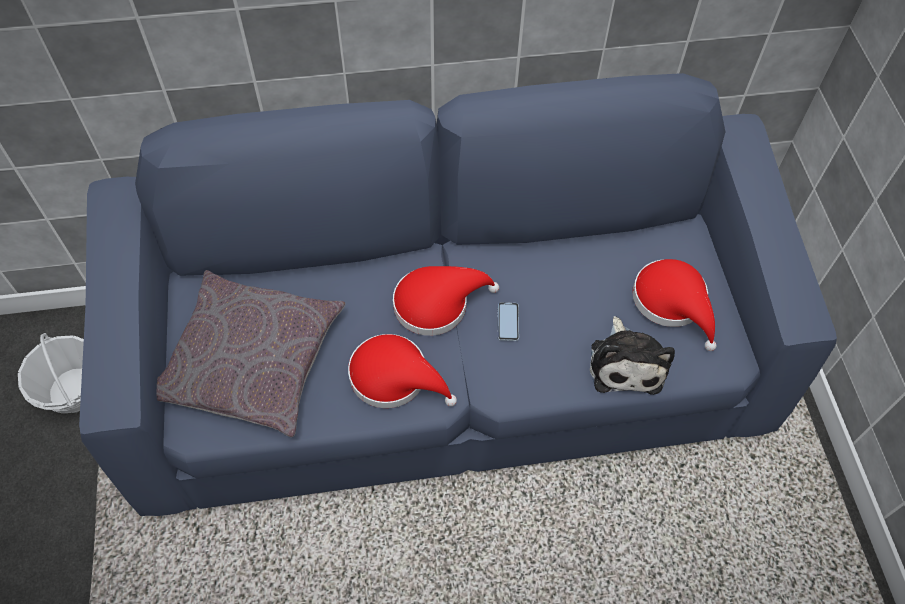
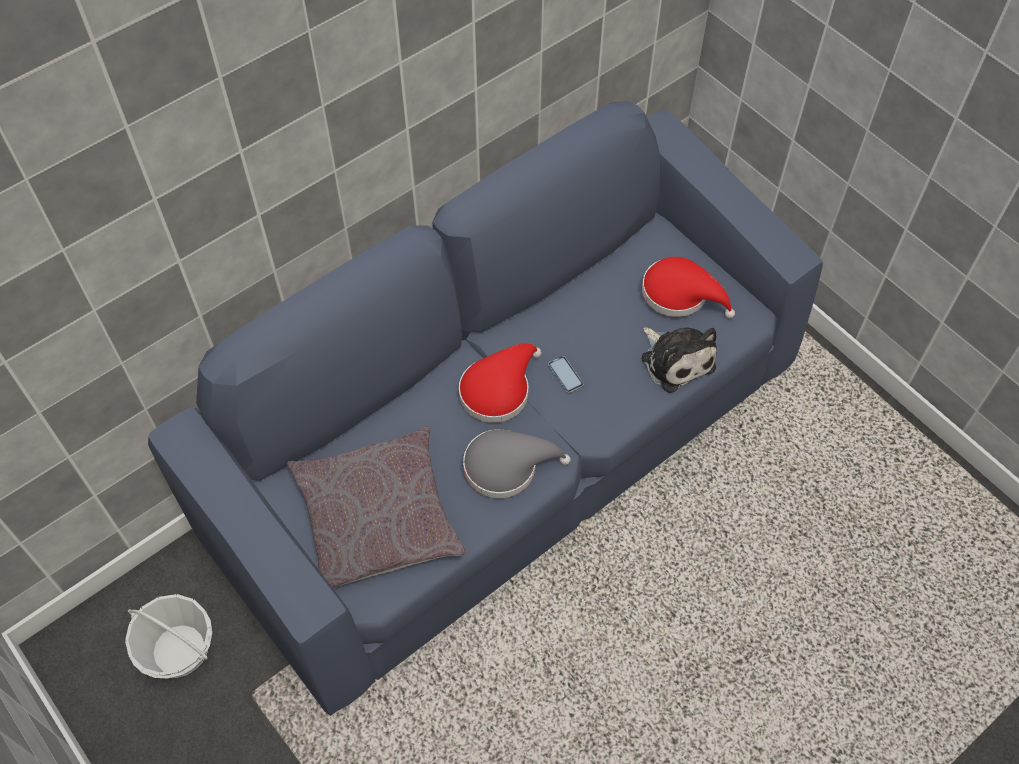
camera: 30 degrees left, 0 degrees up
(395, 377) = (507, 466): red hat -> grey hat

